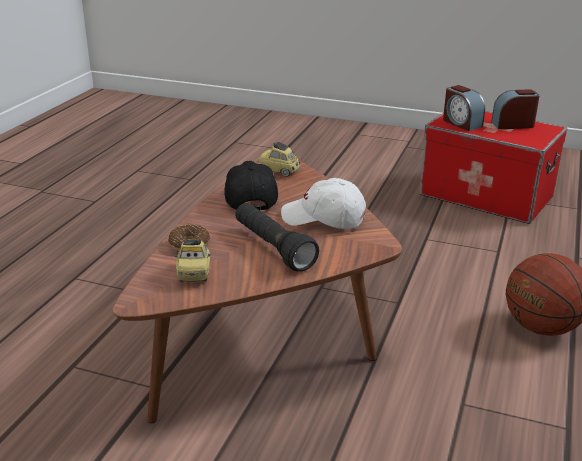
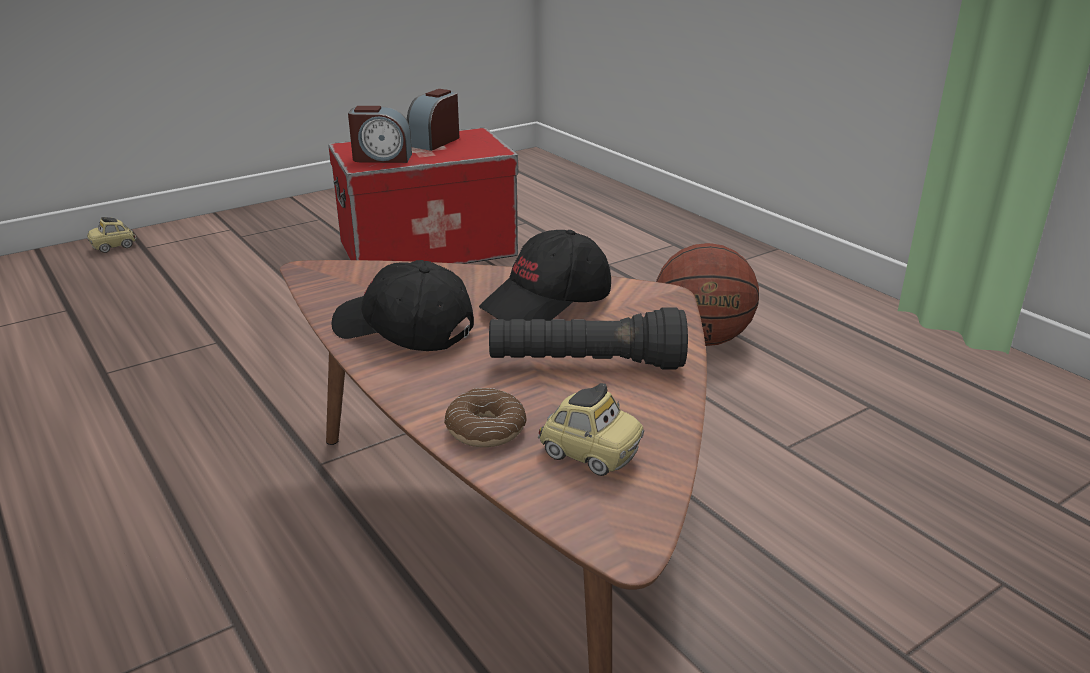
camera: 55 degrees left, 0 degrees up
(279, 171) = (355, 283): toy car -> toy car (114, 247)
(323, 219) = (548, 304): white cap -> black cap

